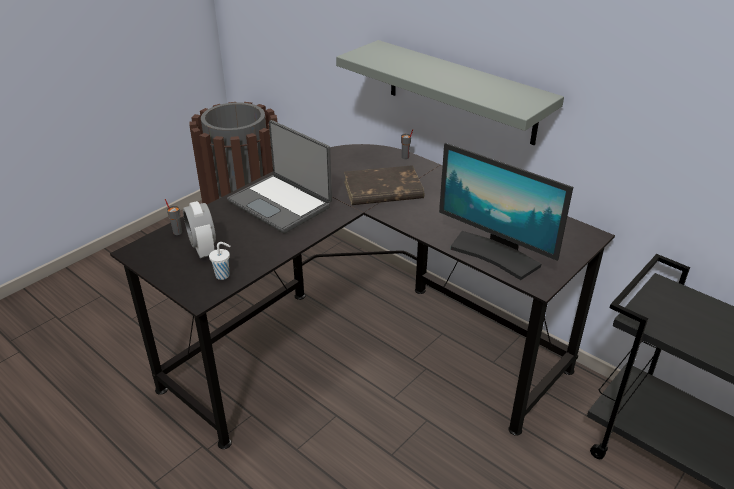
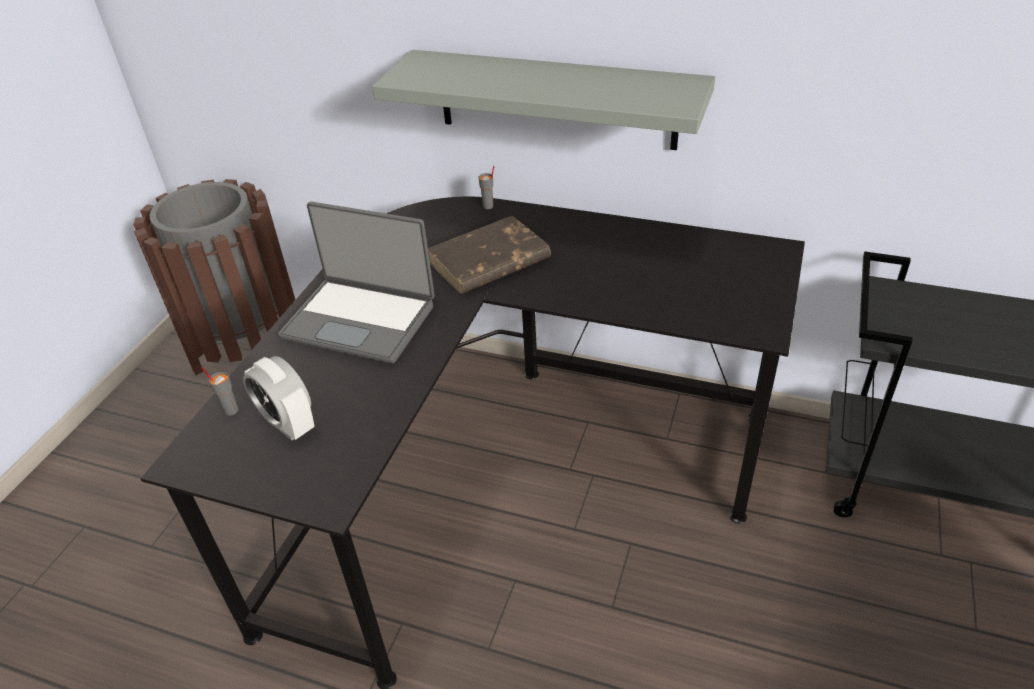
camera: 20 degrees left, 5 degrees up
(223, 275) = (344, 456): white cup -> none
(494, 254) = (687, 309): monitor -> none

